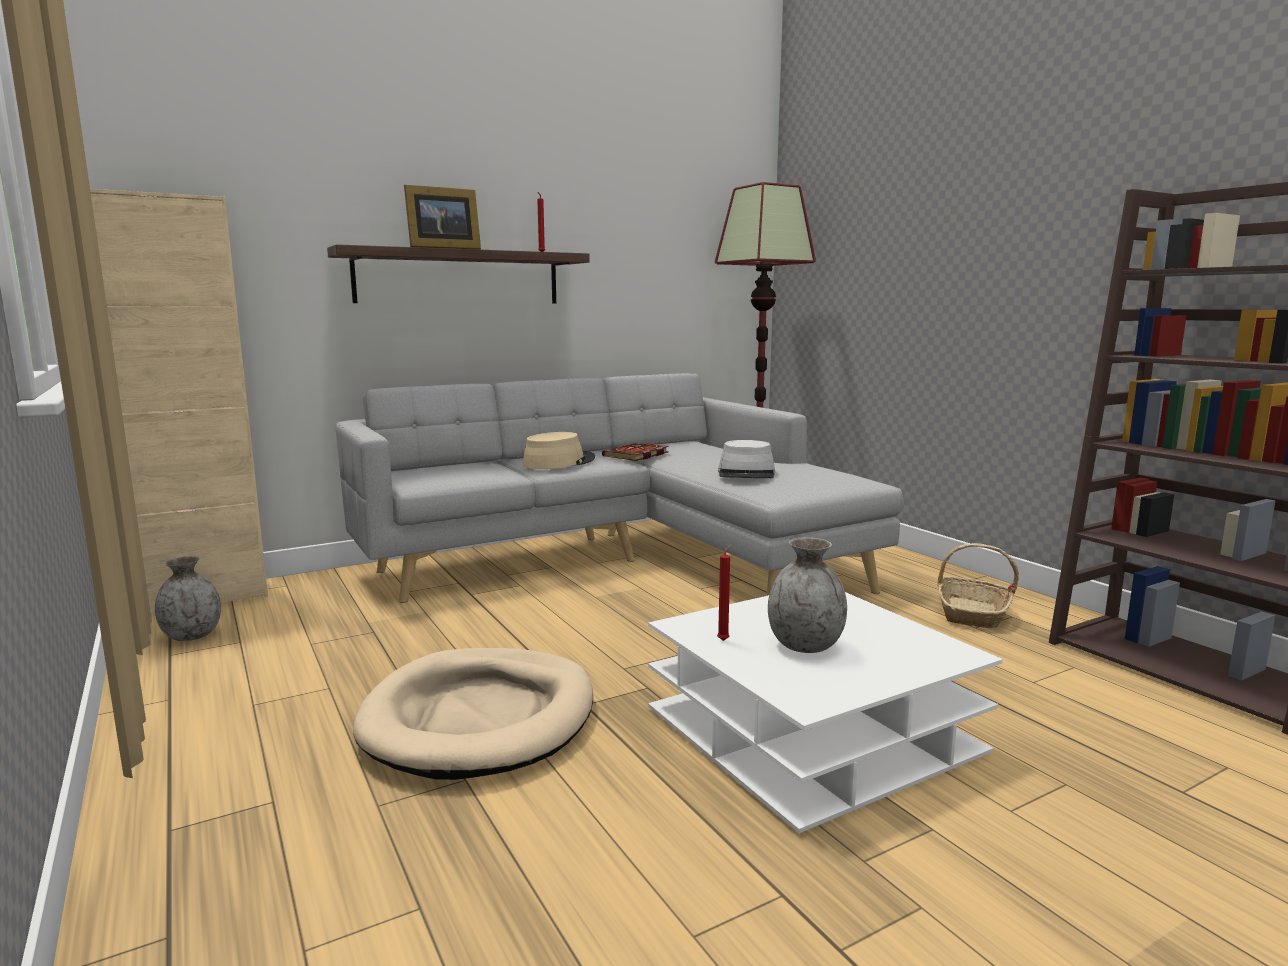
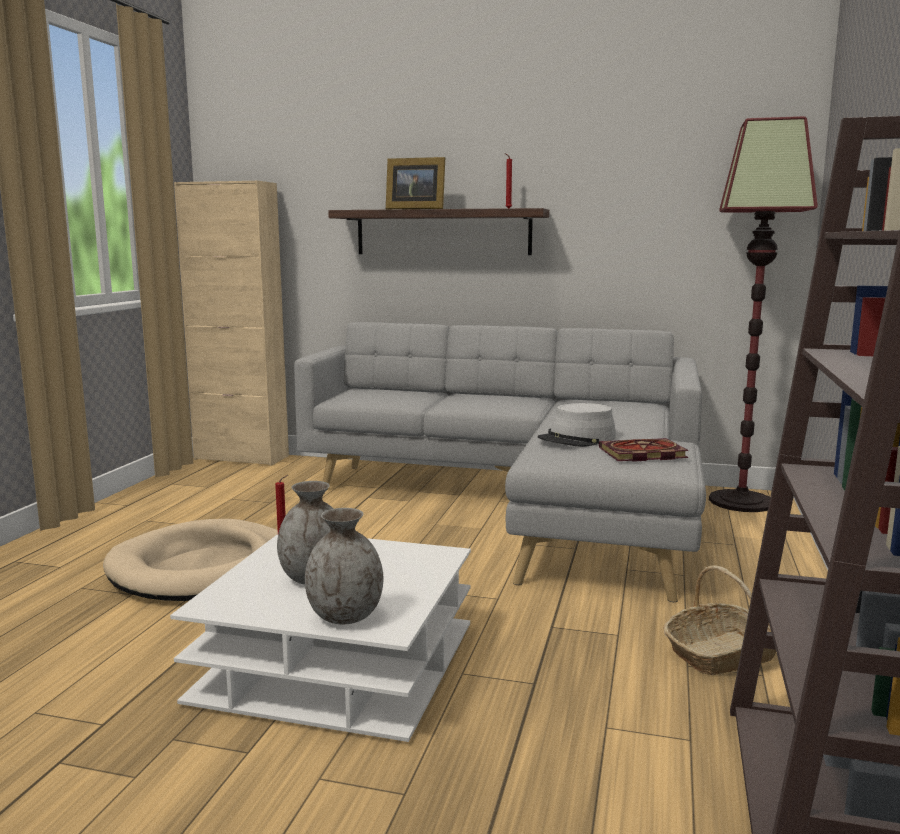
camera: 45 degrees right, 0 degrees up
(191, 636) = (197, 477): grey vase -> grey vase (344, 616)
(559, 462) = (471, 401): beige hat -> none
(636, 455) = (548, 406): book -> book (641, 454)

